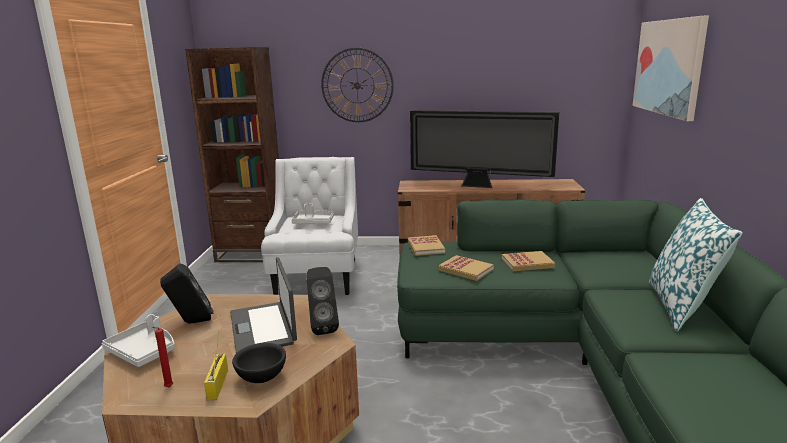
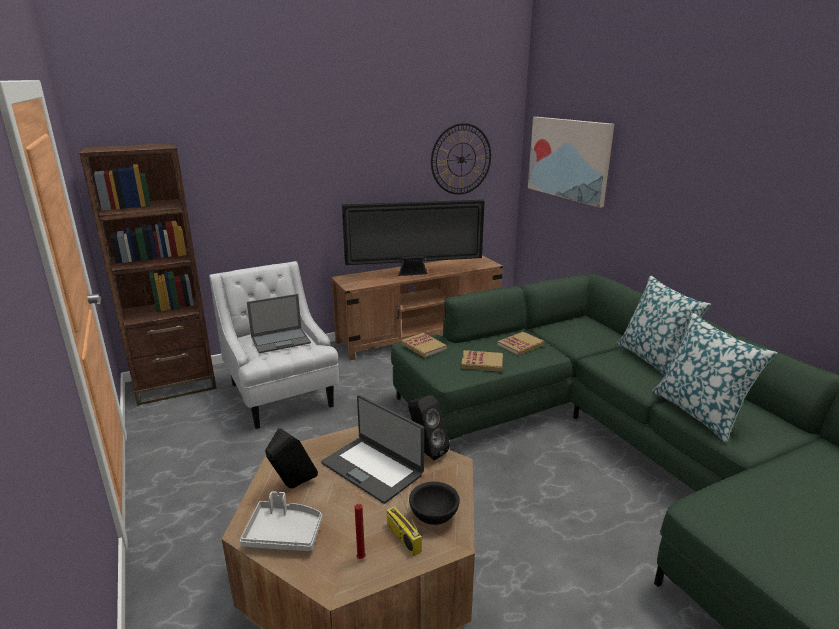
camera: 30 degrees left, 5 degrees up
(313, 222) = (281, 340): grey tray -> laptop
(357, 85) = (280, 182): wall clock -> wall clock (461, 159)
(680, 373) = (699, 413): none -> pillow

